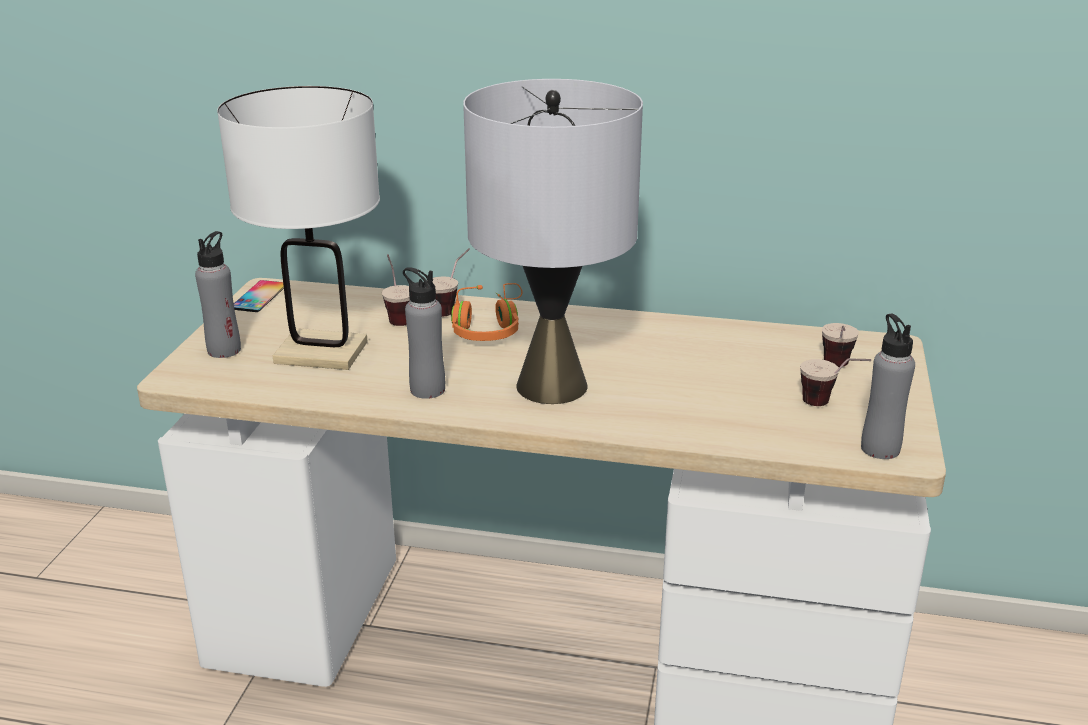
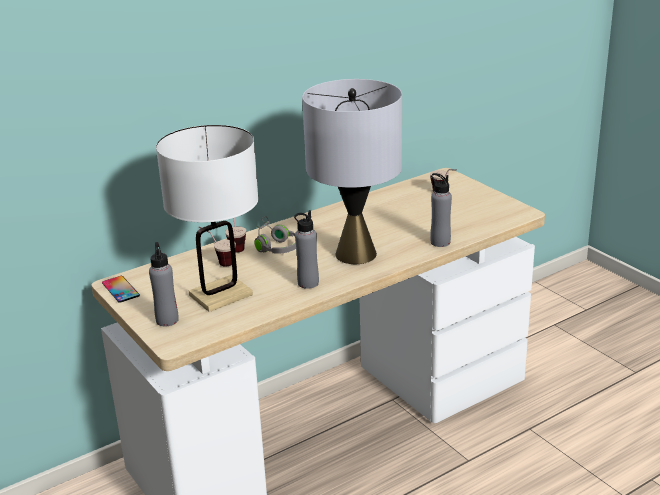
camera: 45 degrees left, 0 degrees up
(489, 328) = (275, 245): orange headphones -> grey headphones
(829, 405) = (468, 208): cup -> none
(880, 448) = (511, 215): grey bottle -> grey bottle (440, 242)

